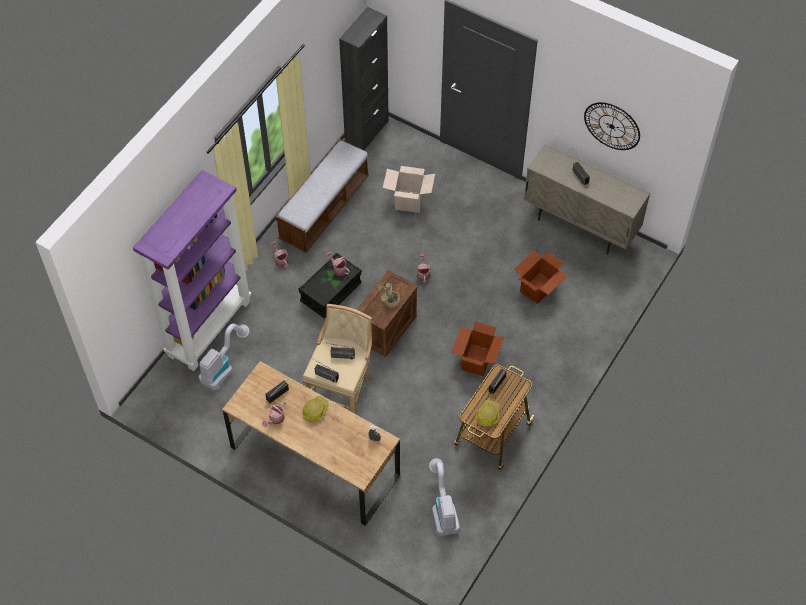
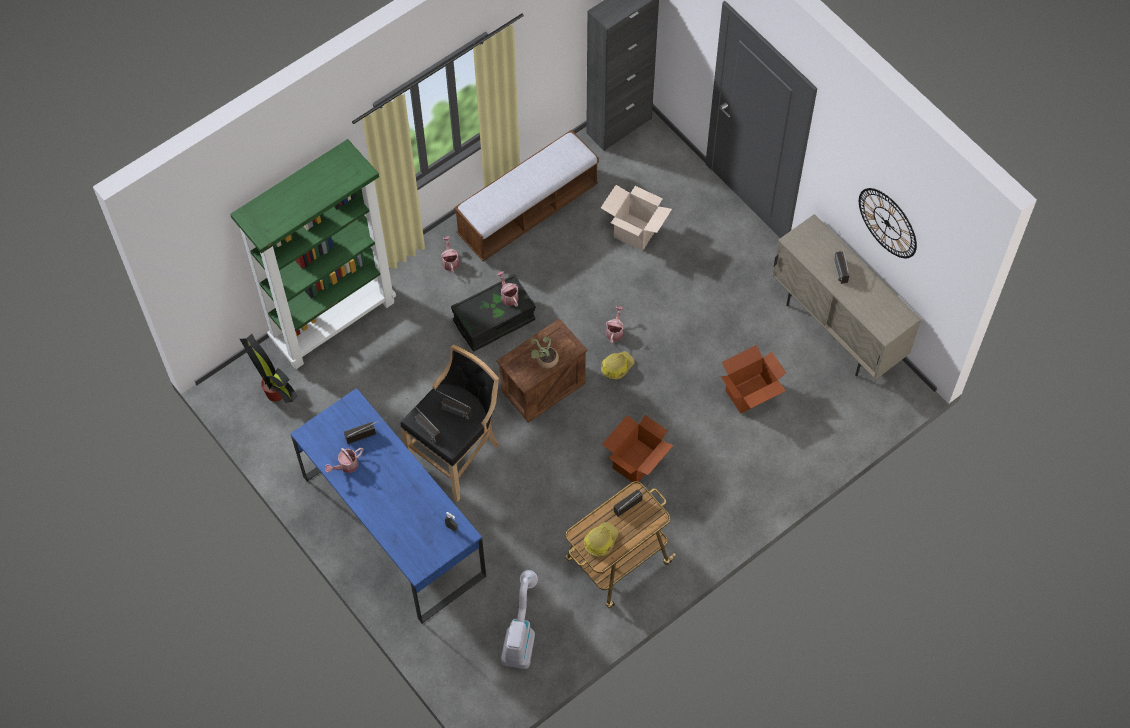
camera: 20 degrees right, 5 degrees up
(184, 392) = (275, 392): none -> potted plant
(209, 327) = (334, 320): purple bookcase -> green bookcase
(223, 367) = (332, 375): vacuum cleaner -> none
(315, 410) = (396, 470): hard hat -> hard hat (616, 367)
(315, 461) = (393, 525): brown desk -> blue desk
(342, 395) = (458, 454): beige stool -> black stool

